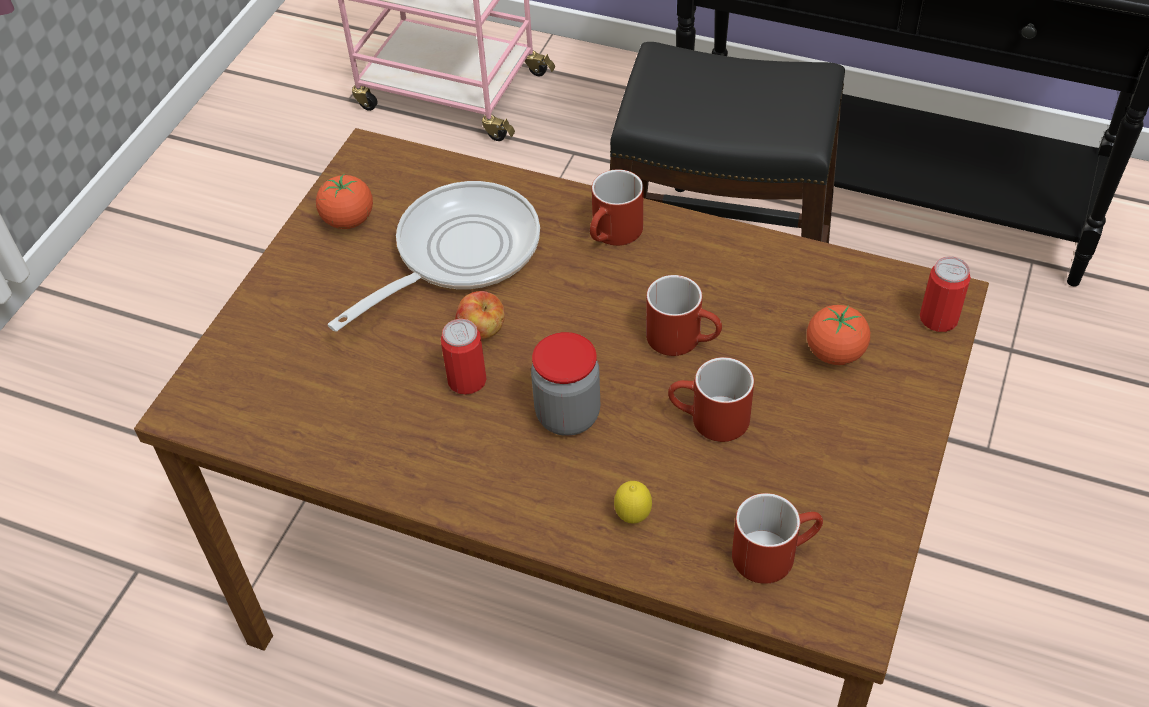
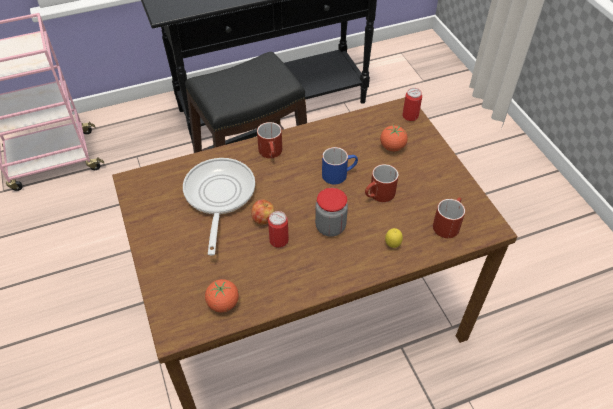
camera: 45 degrees left, 0 degrees up
(348, 220) = (155, 212): tomato -> tomato (223, 303)
(684, 338) = (339, 173): red mug -> blue mug

